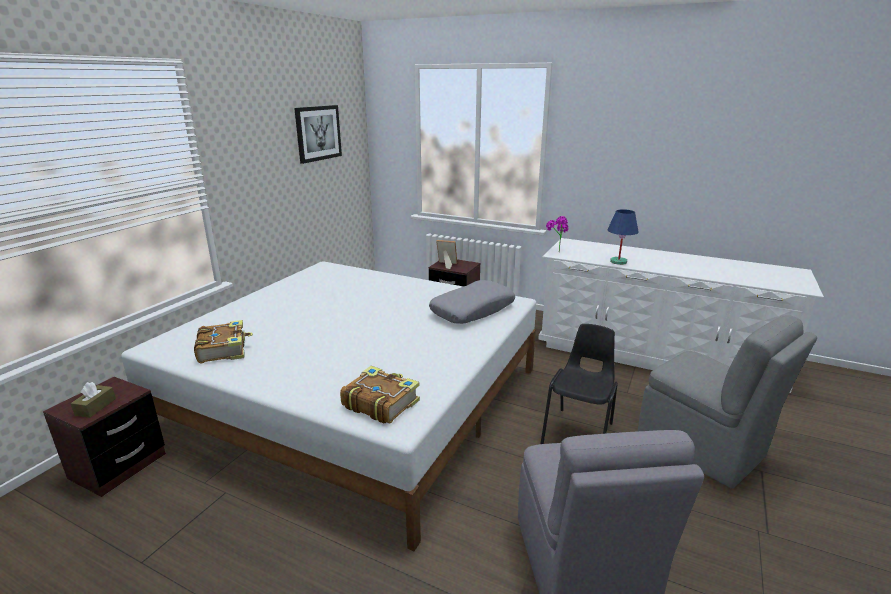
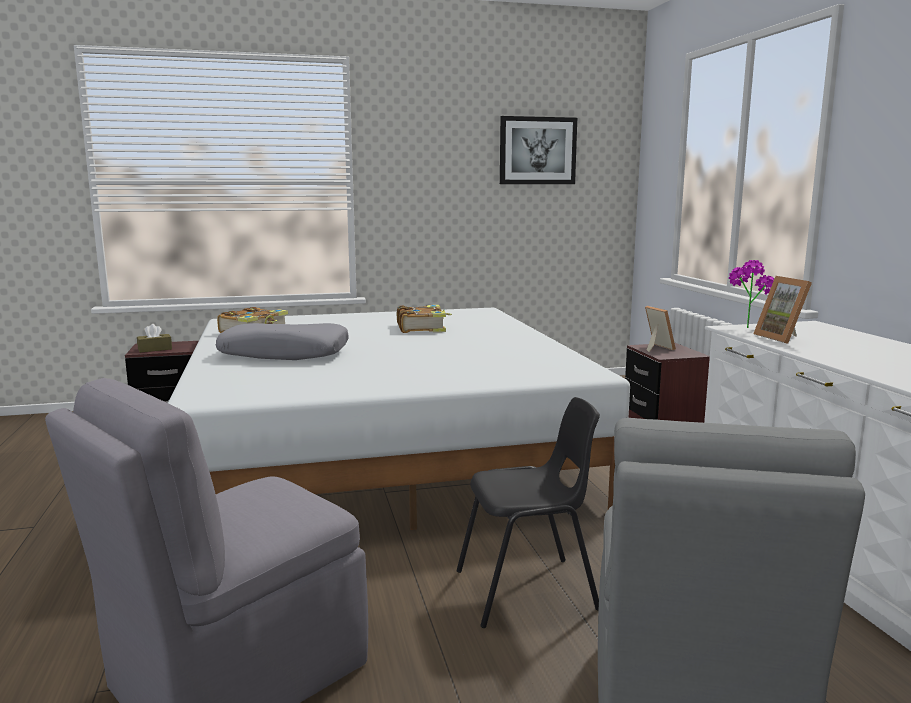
camera: 50 degrees right, 10 degrees down
(380, 403) = (233, 385): book -> book (422, 328)
(472, 310) = (515, 366): grey pillow -> grey pillow (285, 354)
(588, 256) = (783, 338): none -> picture frame
(618, 262) = (816, 351): blue table lamp -> none

